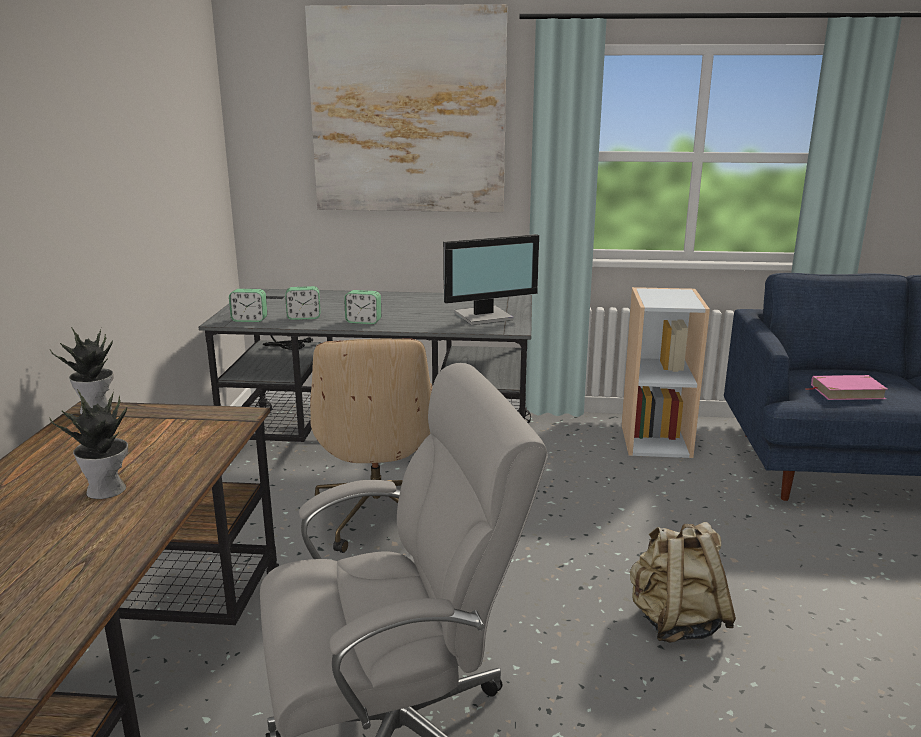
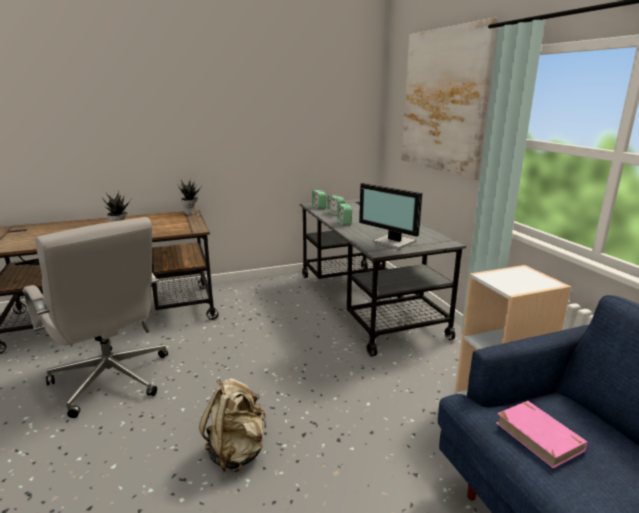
camera: 65 degrees right, 0 degrees up
(377, 521) = (284, 325): brown office chair -> none

